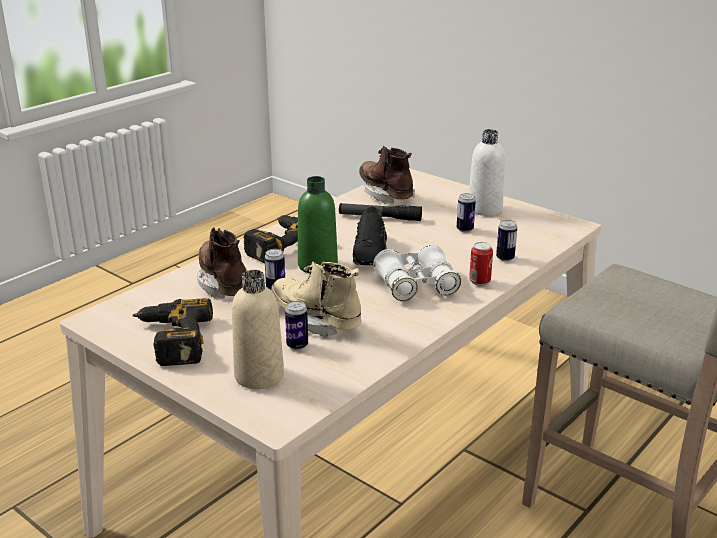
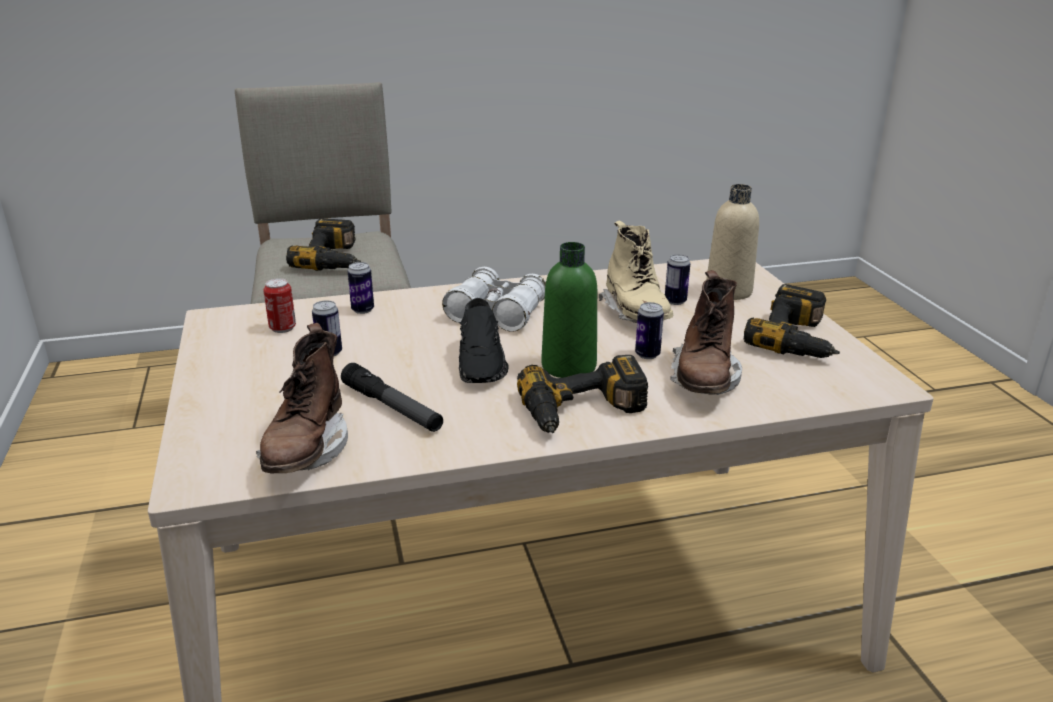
camera: 145 degrees left, 0 degrees up
(372, 252) = (483, 362): black shoe -> black shoe turned 135 degrees clockwise
(479, 282) = (433, 298): can -> can (282, 328)
(484, 209) = (245, 371): white bottle -> none
(645, 307) = (335, 258): none -> power drill

